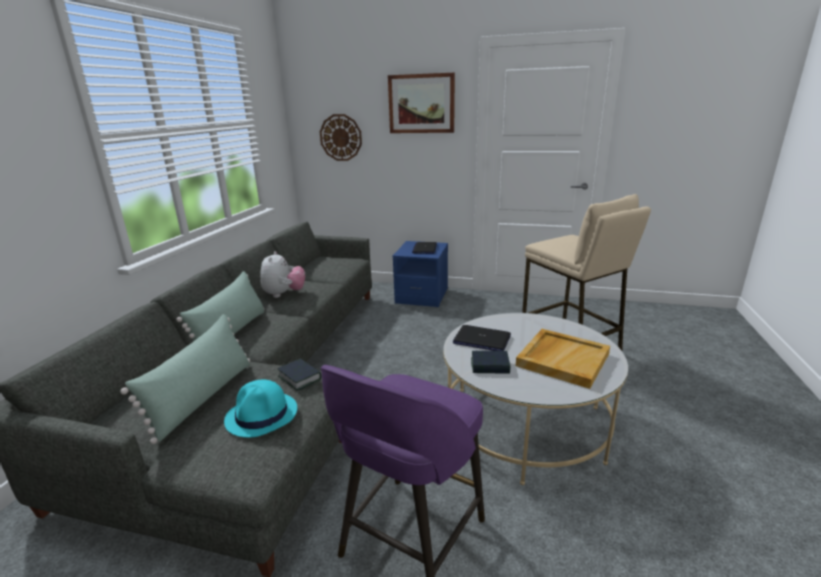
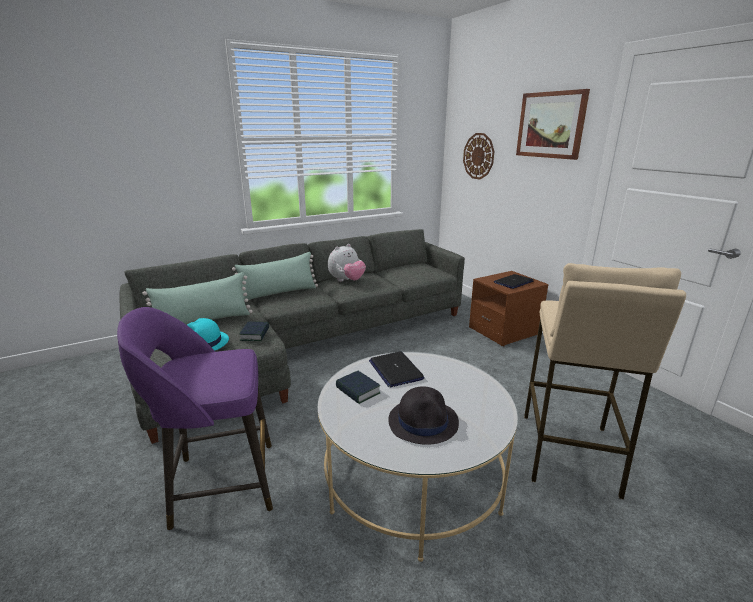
camera: 45 degrees right, 0 degrees up
(422, 296) = (504, 331): blue nightstand -> brown nightstand
(562, 359) = (423, 421): beige tray -> black hat

